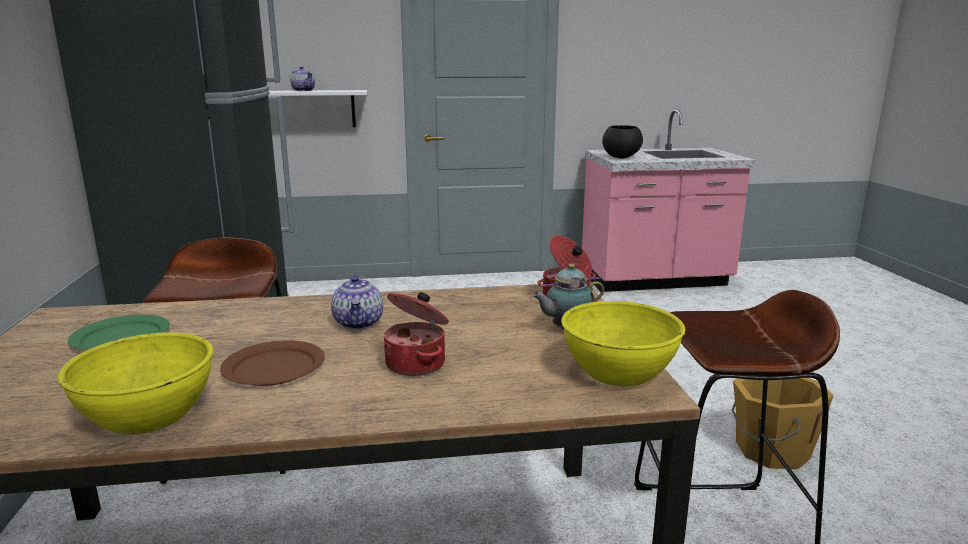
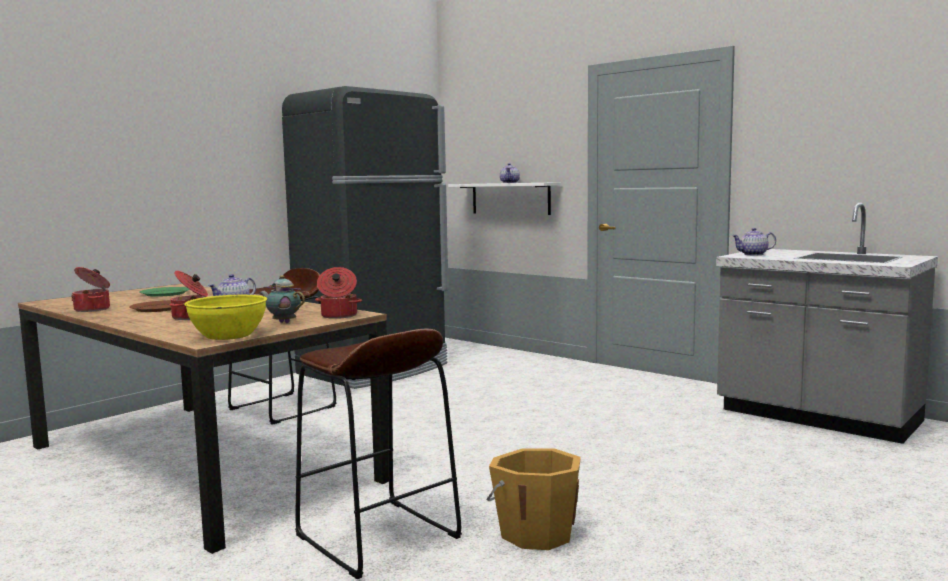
camera: 50 degrees right, 10 degrees down
(148, 415) = (93, 309): yellow bowl -> cooking pot
(621, 157) = (753, 254): black bowl -> teapot
(655, 280) = (817, 417): pink counter -> grey counter

